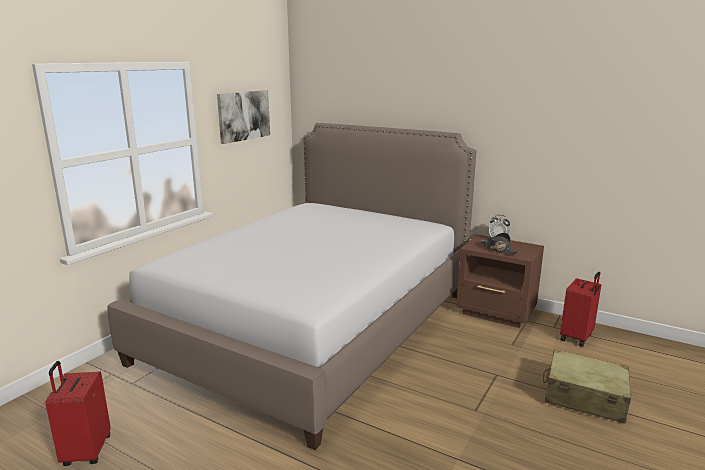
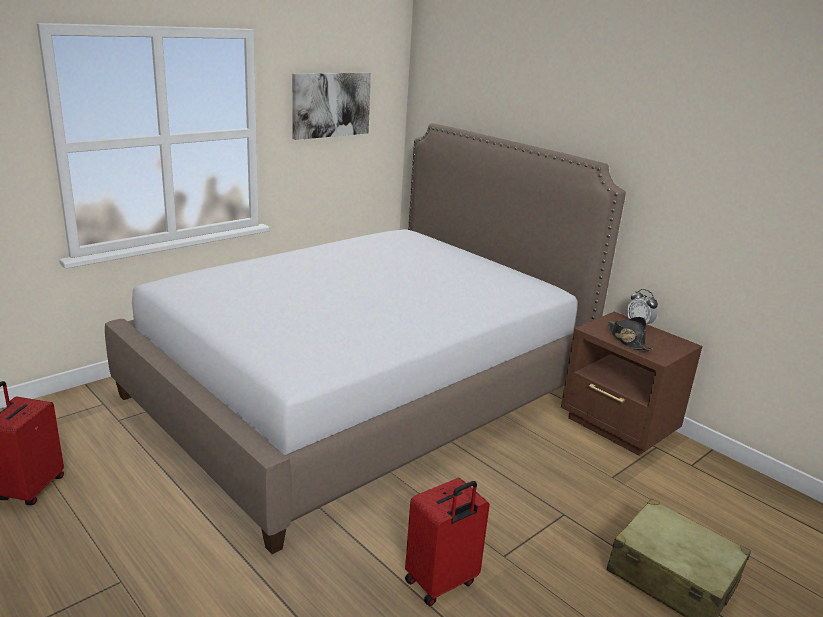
camera: 15 degrees right, 5 degrees up
(577, 337) = (717, 488): red suitcase -> red suitcase (442, 583)

